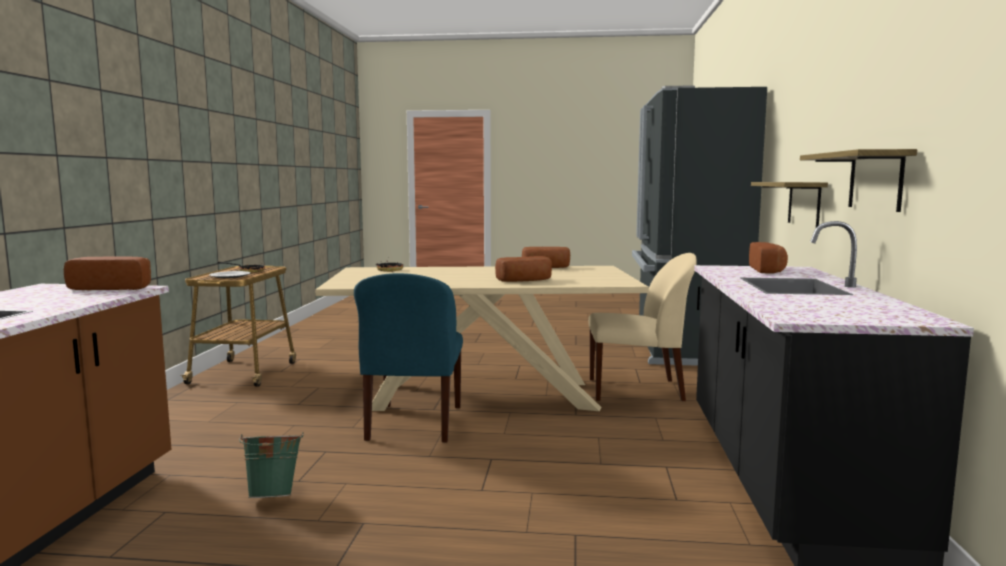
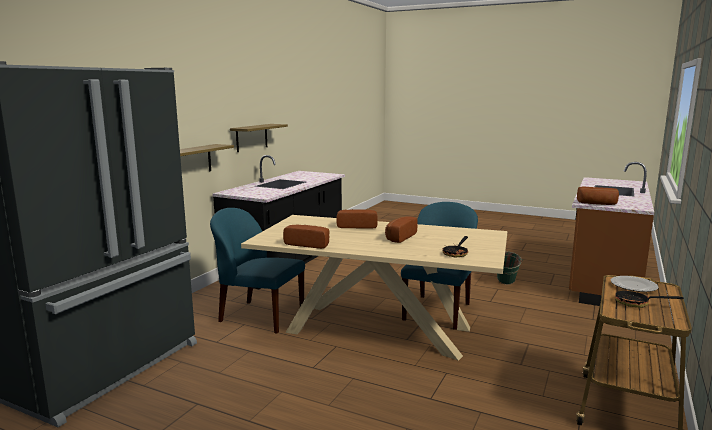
camera: 160 degrees left, 5 degrees up
(638, 390) = (260, 316): beige chair -> blue chair
(769, 270) = (248, 192): bread -> bread (399, 237)

